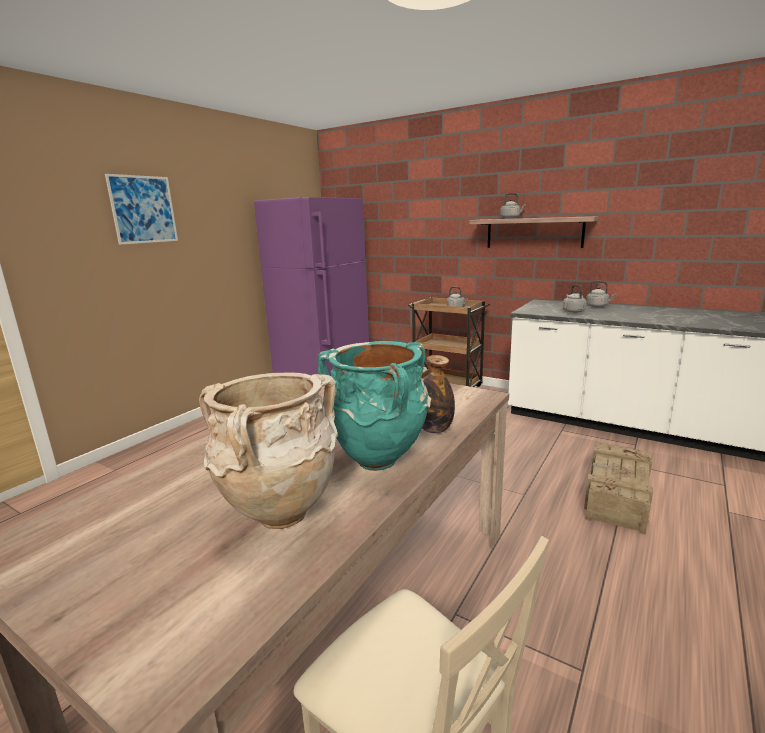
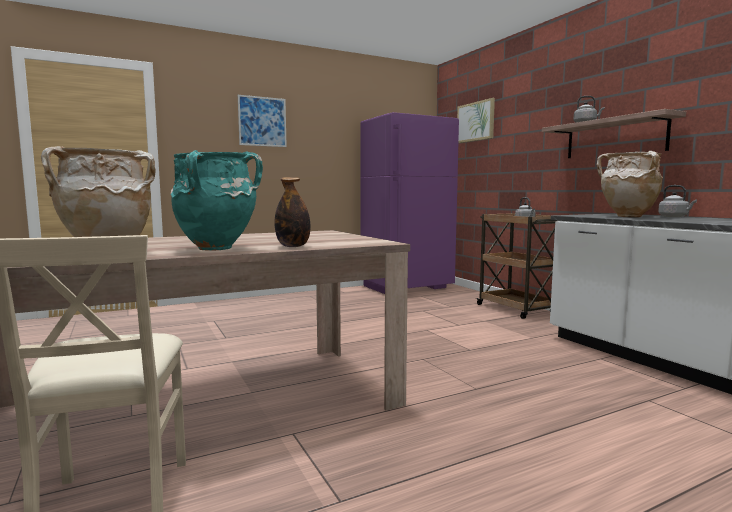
camera: 30 degrees right, 10 degrees down
(376, 201) = (475, 121): none -> picture
(573, 311) = (627, 217): grey kettle -> beige vase
(616, 497) = (581, 416): crate -> none

